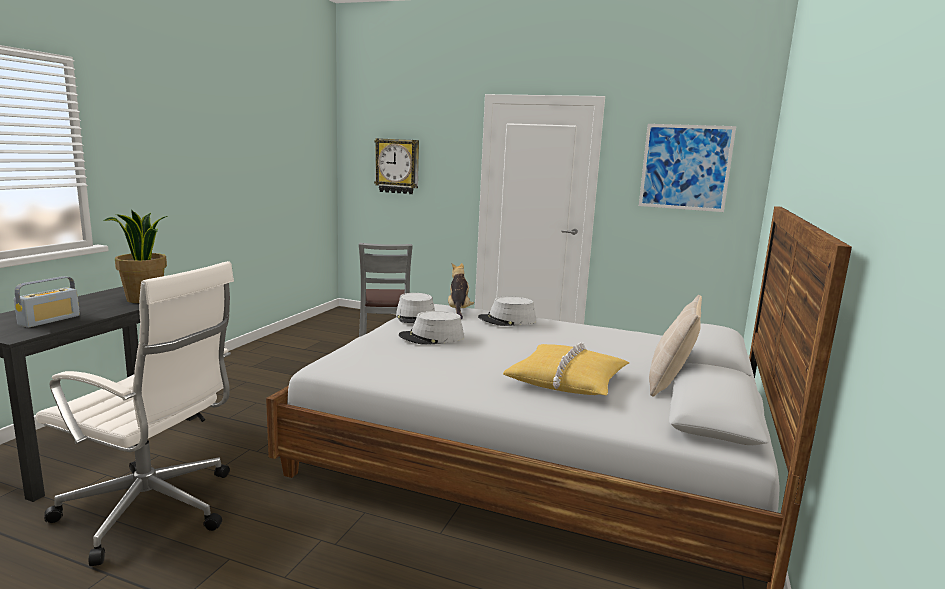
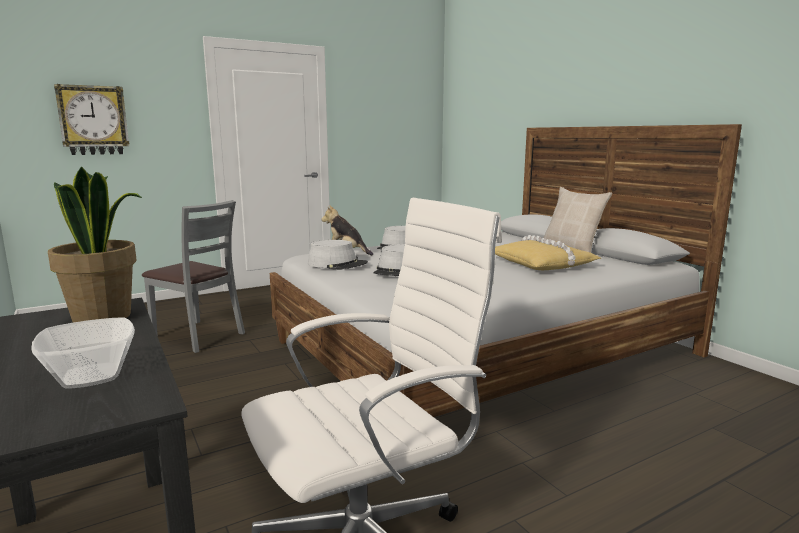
camera: 50 degrees left, 0 degrees up
(49, 320) = (89, 376): radio -> bowl
(685, 167) = (391, 110): picture -> none

